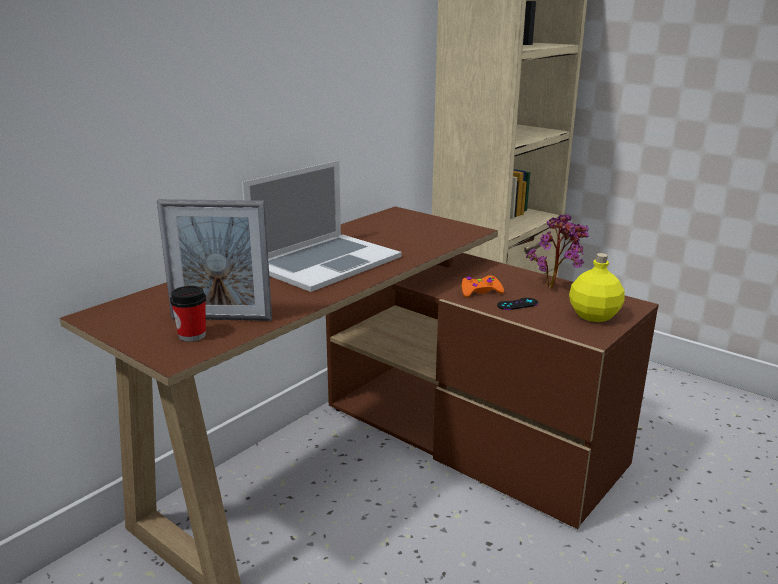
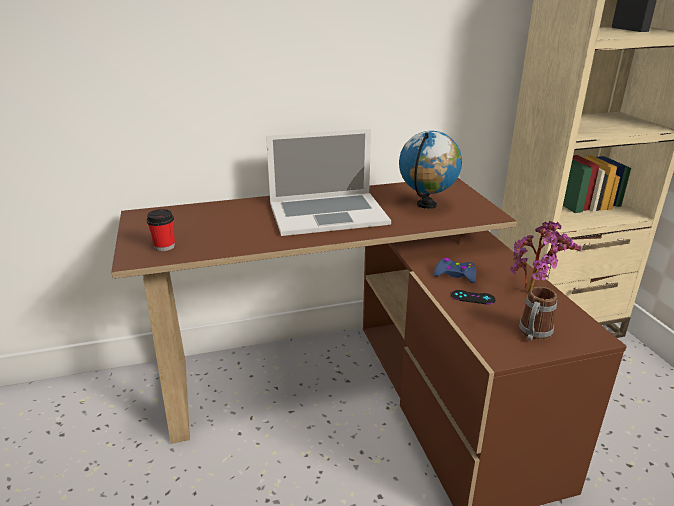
camera: 35 degrees right, 5 degrees up
(221, 318) = (198, 239): picture frame -> none
(407, 234) = (427, 205): none -> globe
(480, 292) = (455, 275): orange game controller -> blue game controller
(594, 316) = (533, 334): yellow bottle -> mug

